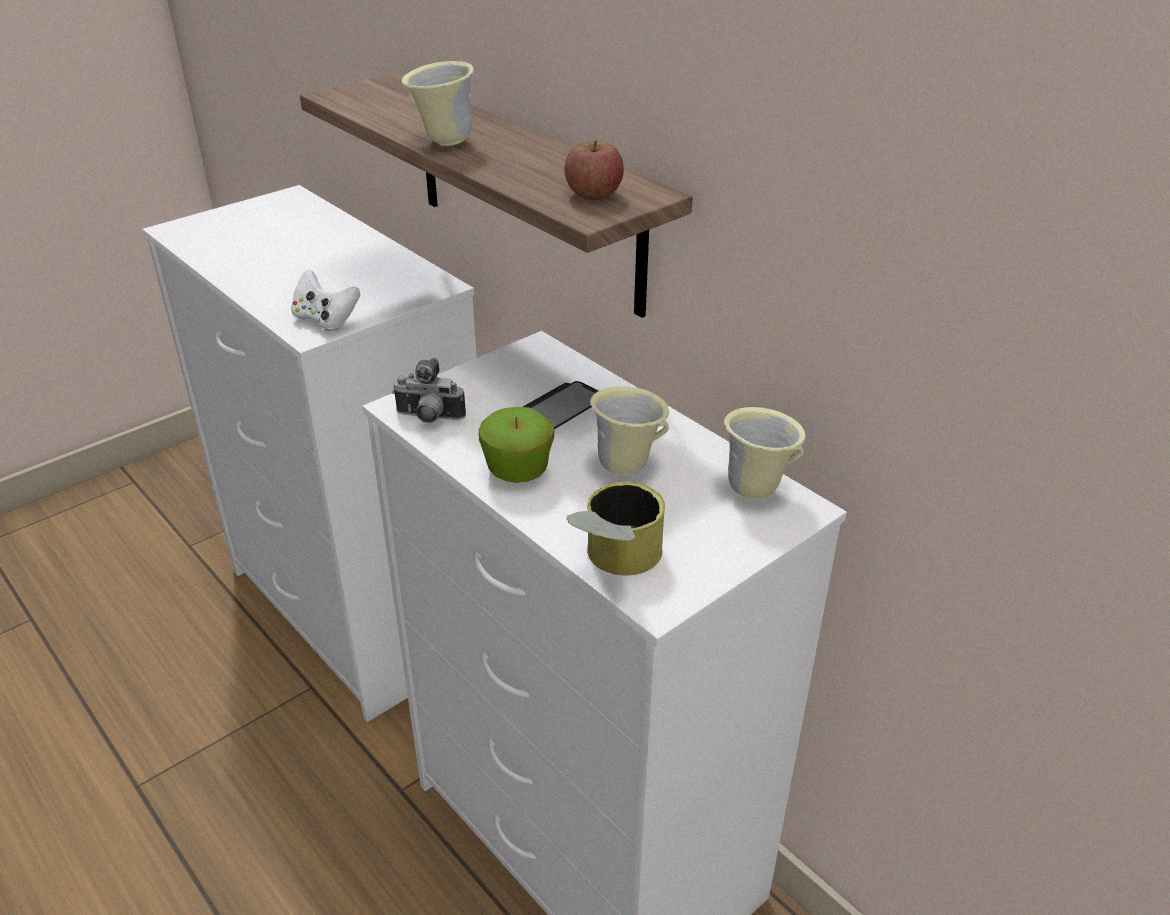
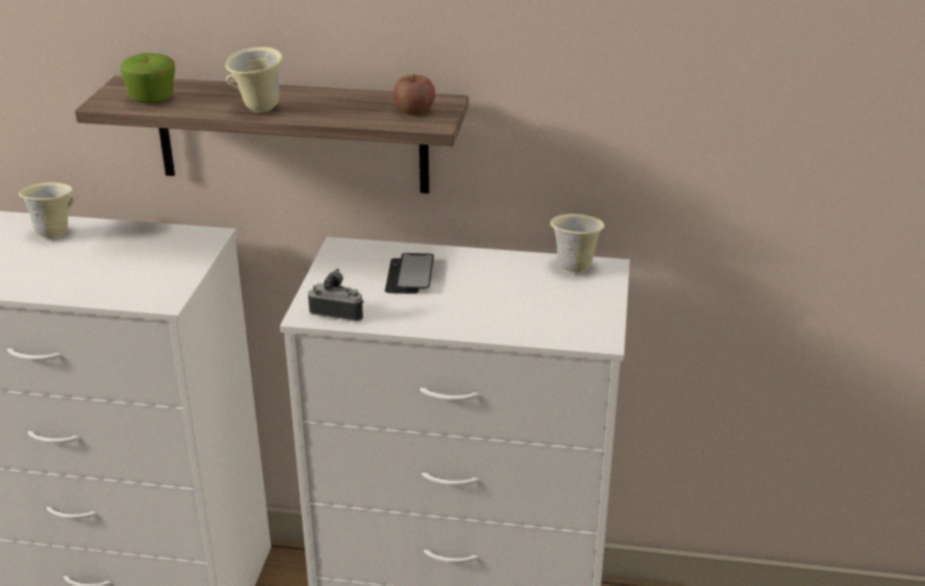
camera: 40 degrees left, 5 degrees down
(325, 320) = (162, 288): white game controller -> none
(429, 419) = (338, 313): camera -> camera turned 135 degrees counterclockwise
(518, 471) = (437, 315): apple -> apple (152, 99)
(613, 564) = (557, 334): can -> none
(627, 465) = (493, 285): beige mug -> beige mug (54, 233)

